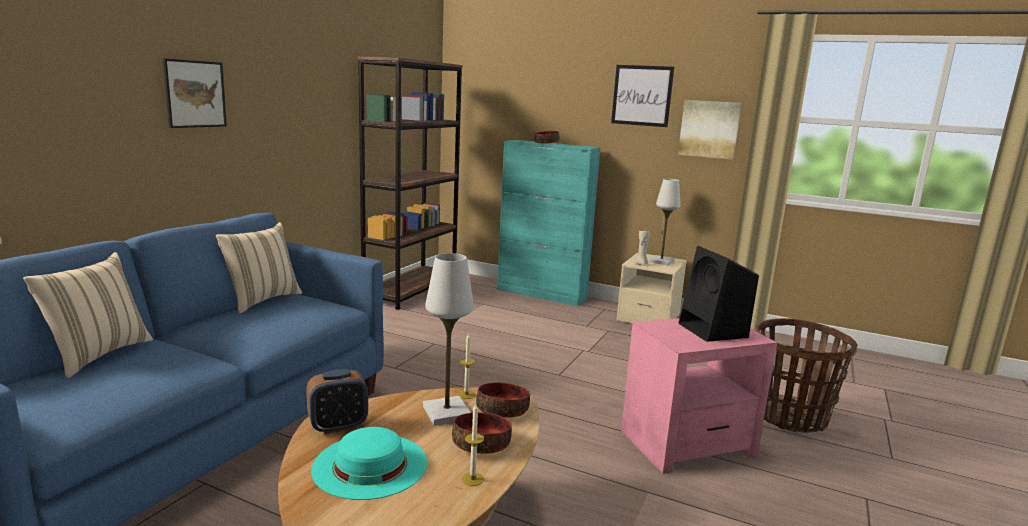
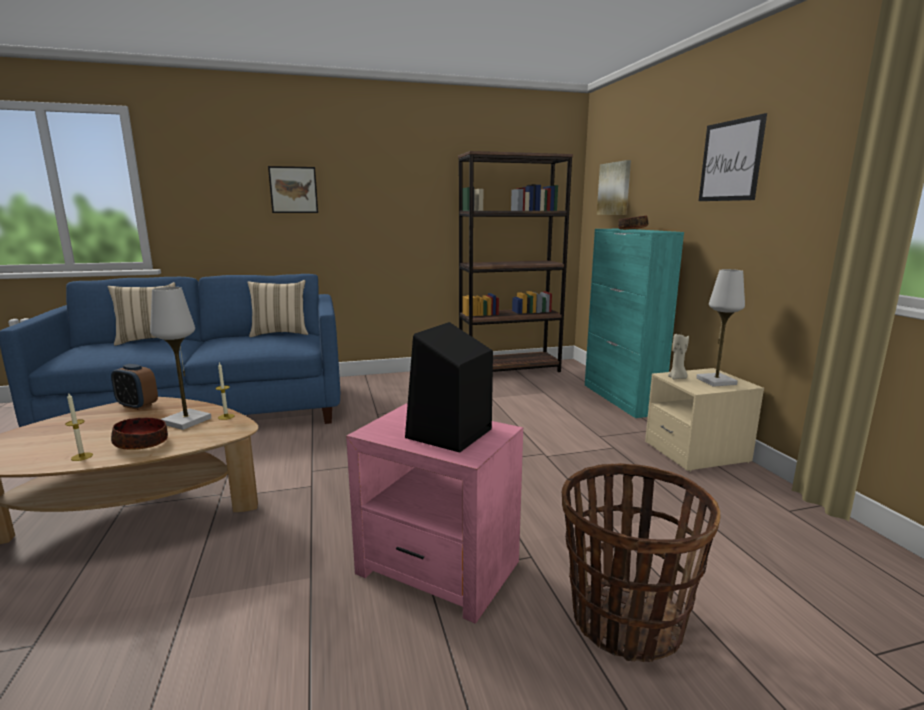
camera: 50 degrees right, 0 degrees up
(370, 465) = (86, 427): turquoise hat -> none
(503, 410) = (210, 433): bowl -> none
(709, 129) = (803, 197): picture -> picture (614, 189)

